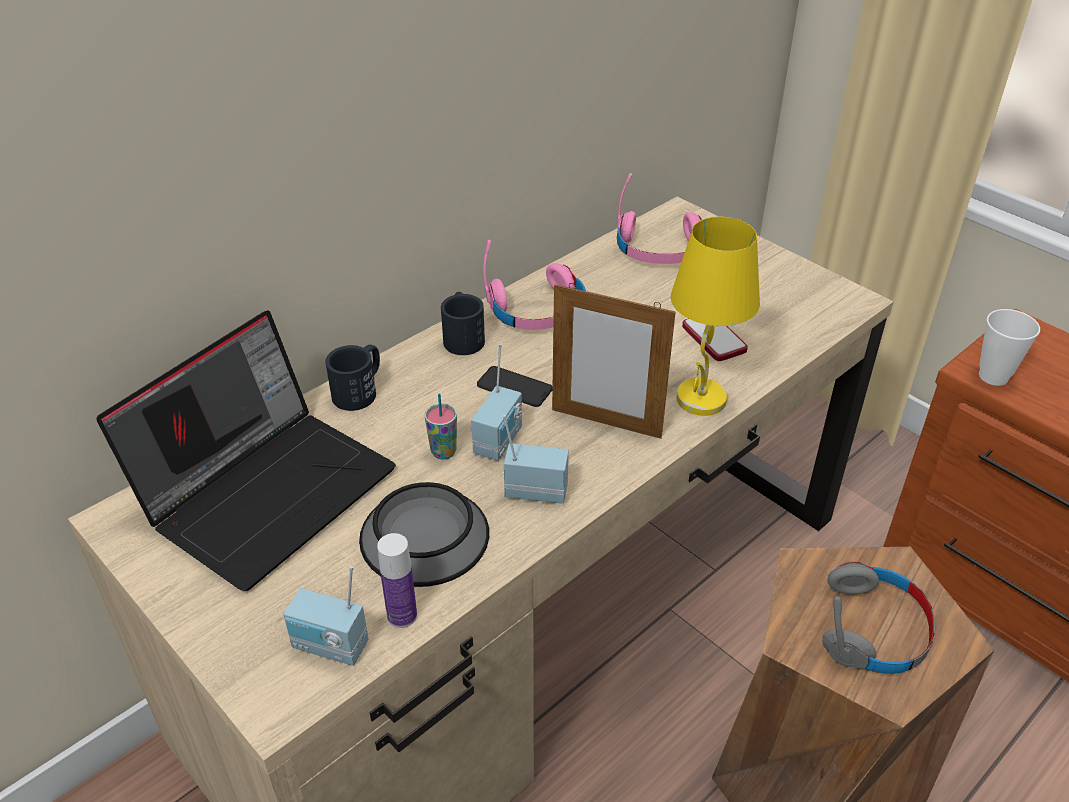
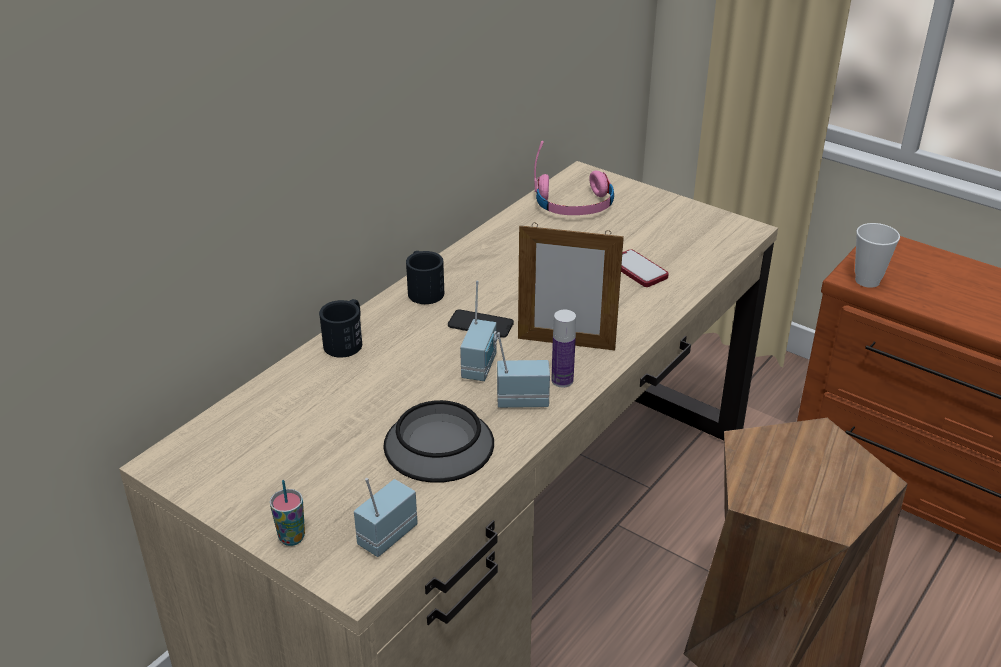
camera: 10 degrees left, 5 degrees down
(268, 490) = (292, 425): laptop -> none
(329, 648) = (385, 535): radio -> radio turned 120 degrees clockwise
(402, 615) = (439, 504): bottle -> bottle (562, 380)
(443, 452) = (435, 380): cup -> cup (292, 538)
(538, 311) = (483, 263): pink headphones -> none
(701, 400) = (640, 318): yellow table lamp -> none
(873, 630) = (811, 481): grey headphones -> none

